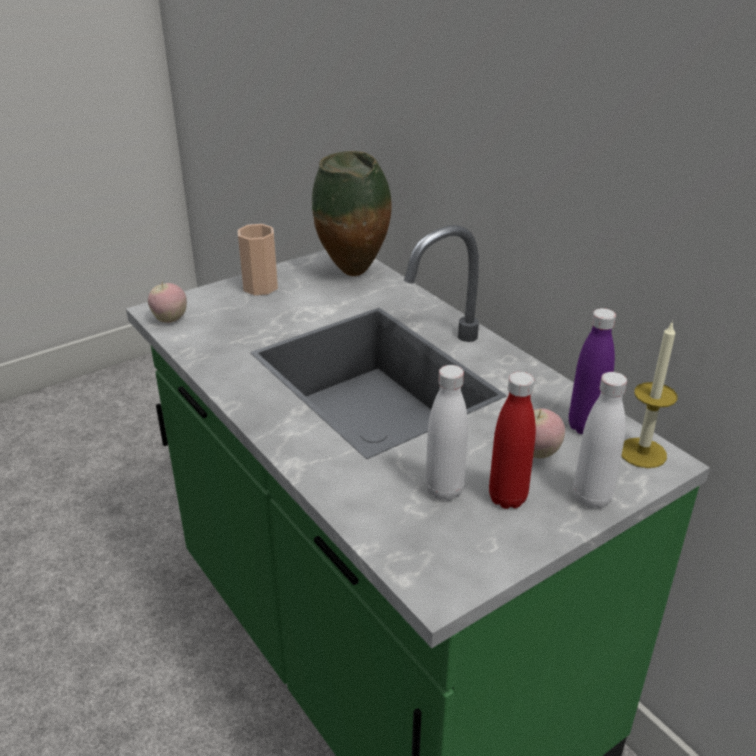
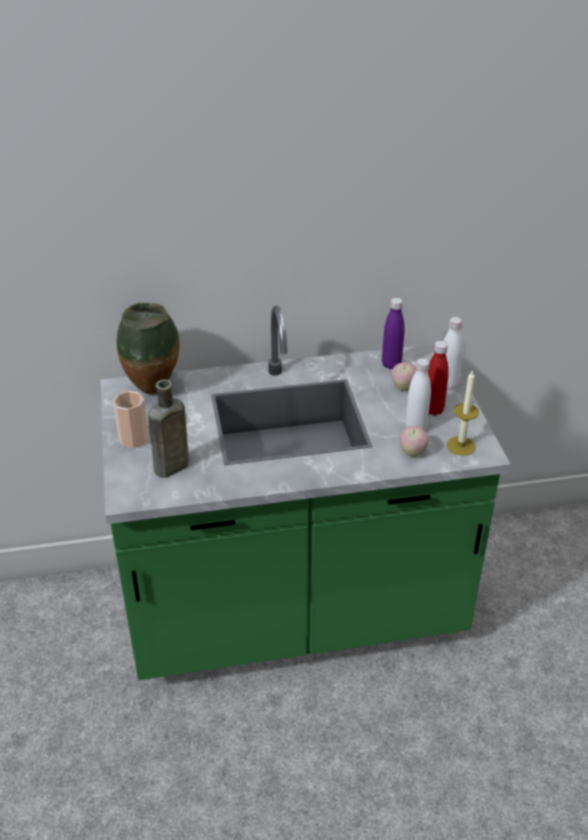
camera: 65 degrees left, 5 degrees up
(170, 319) = (145, 494): apple -> apple (412, 452)
(222, 320) = (169, 468): none -> brown bottle
(642, 453) = (423, 356): candle -> candle (461, 446)

